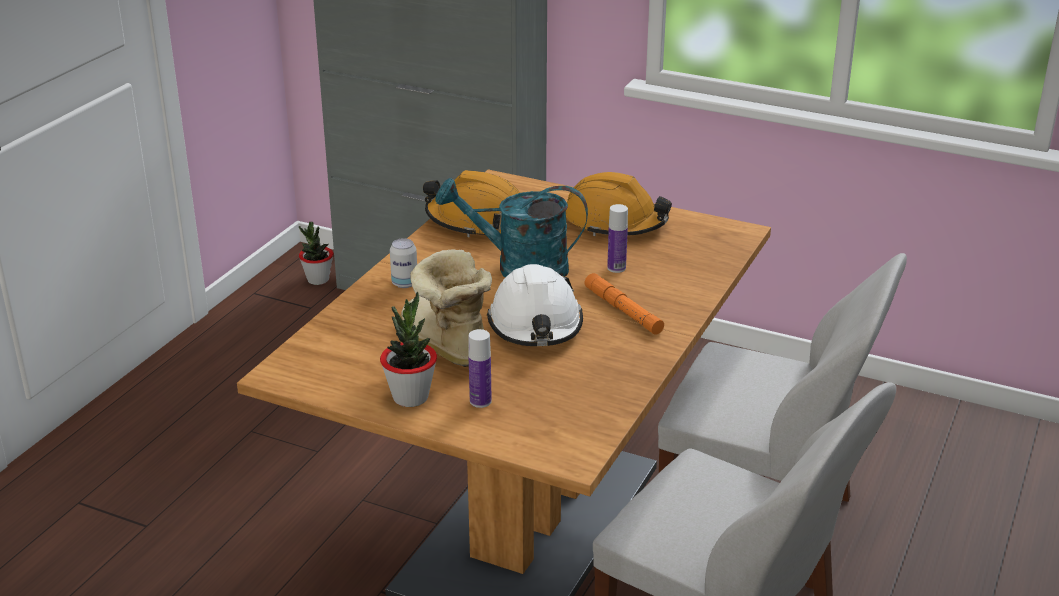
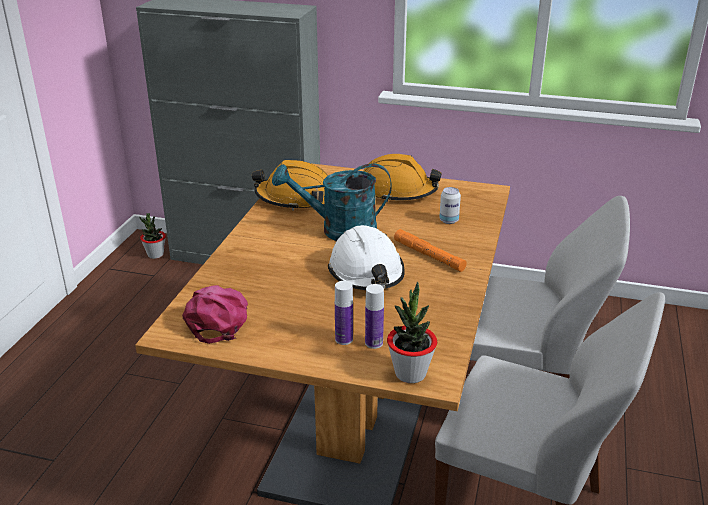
camera: 10 degrees left, 0 degrees up
(339, 362) = (218, 318): none -> pink cap
(404, 283) = (253, 250): can -> can (449, 220)
(410, 397) = (285, 342): potted plant -> potted plant (410, 373)
(444, 347) = (300, 297): boot -> none
(616, 268) = (411, 224): bottle -> bottle (374, 343)

